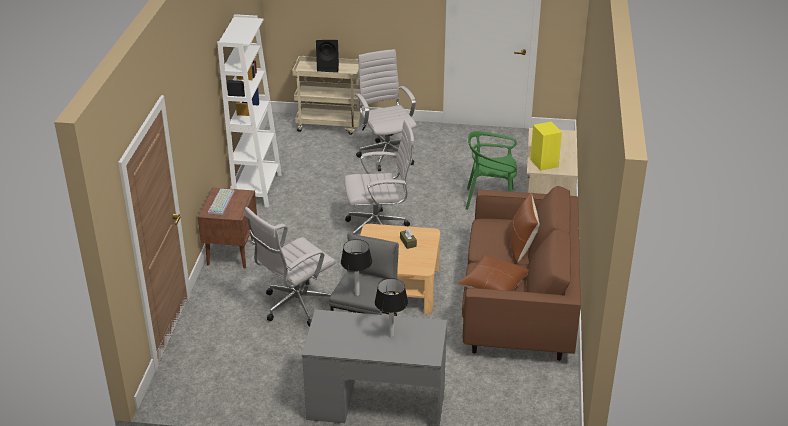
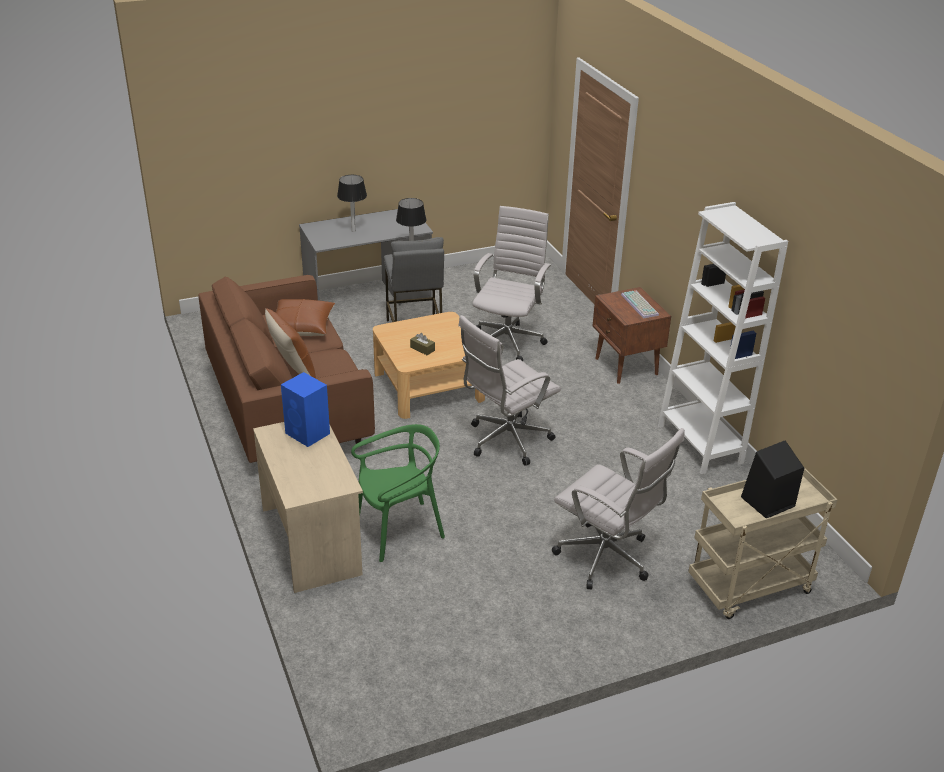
camera: 150 degrees right, 0 degrees up
(543, 162) = (308, 434): yellow speaker -> blue speaker

